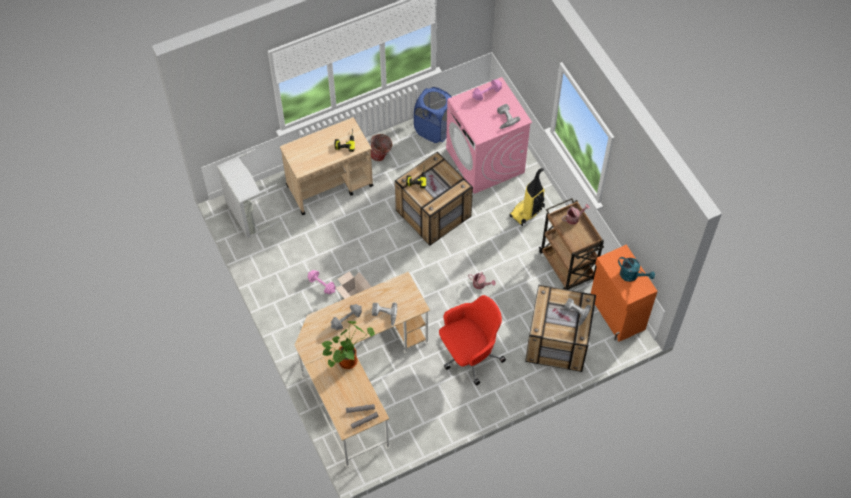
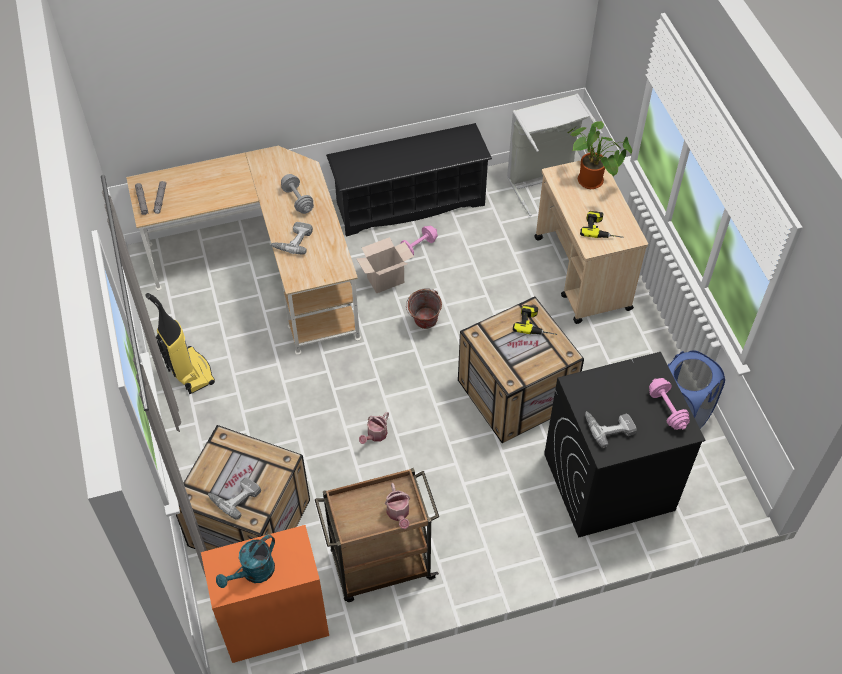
camera: 100 degrees right, 5 degrees down
(281, 296) = (409, 204): none -> black shoe rack
(348, 359) = (238, 195): potted plant -> potted plant (593, 182)
(381, 156) = (630, 341): bucket -> bucket (423, 324)
(469, 355) = (261, 400): red office chair -> none
(485, 161) = (608, 482): pink washing machine -> black washing machine
(527, 212) = (496, 525): vacuum cleaner -> vacuum cleaner (189, 372)

